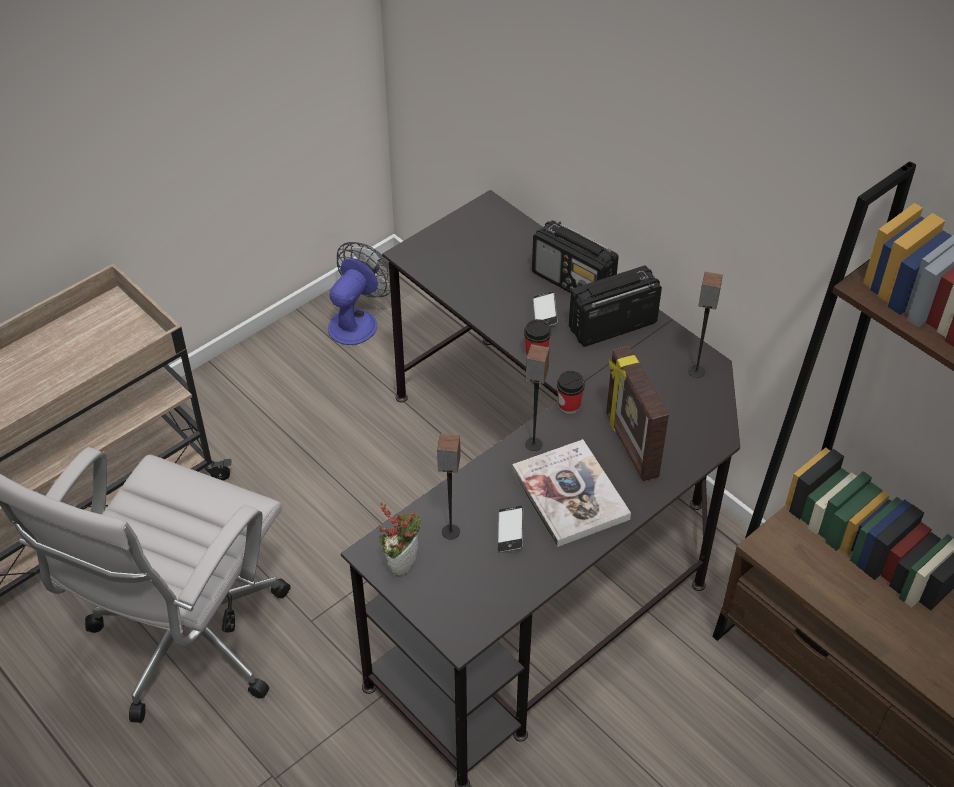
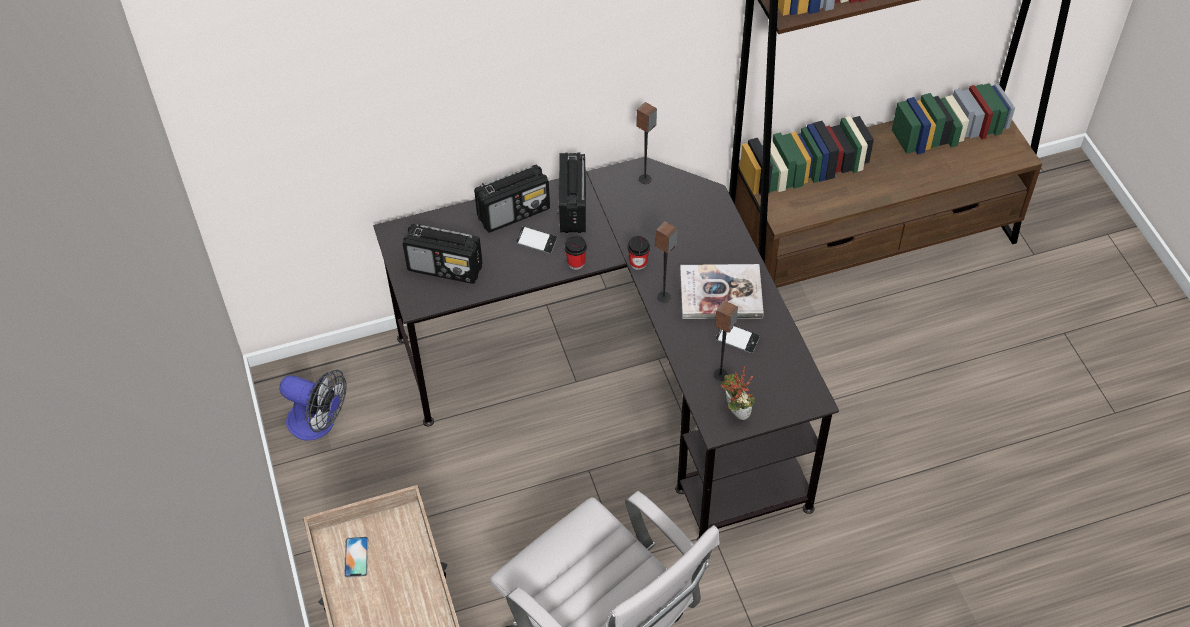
camera: 65 degrees left, 5 degrees up
(100, 325) = (356, 557): none -> phone
(357, 321) = (319, 423): fan -> fan turned 150 degrees clockwise
(466, 258) = (445, 268): none -> radio
(630, 446) = (694, 243): picture frame -> none

